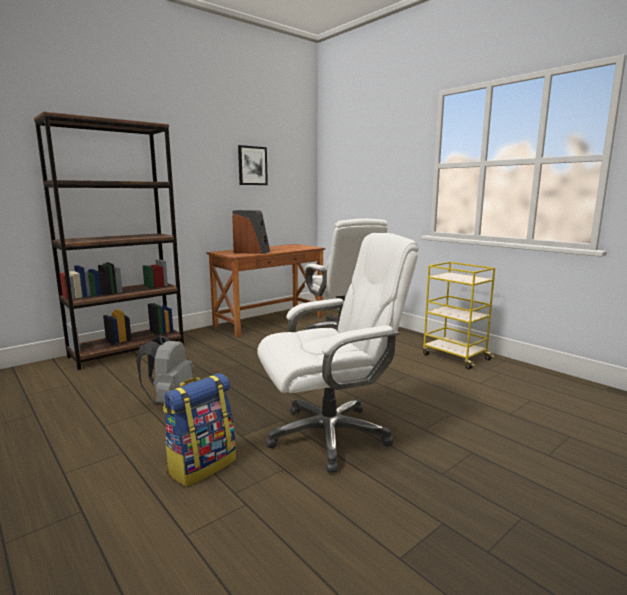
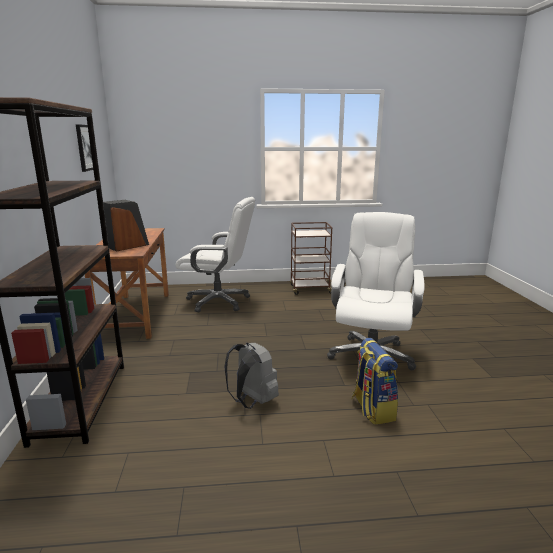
camera: 55 degrees left, 5 degrees up
(454, 357) = (310, 289): yellow cart -> brown cart

